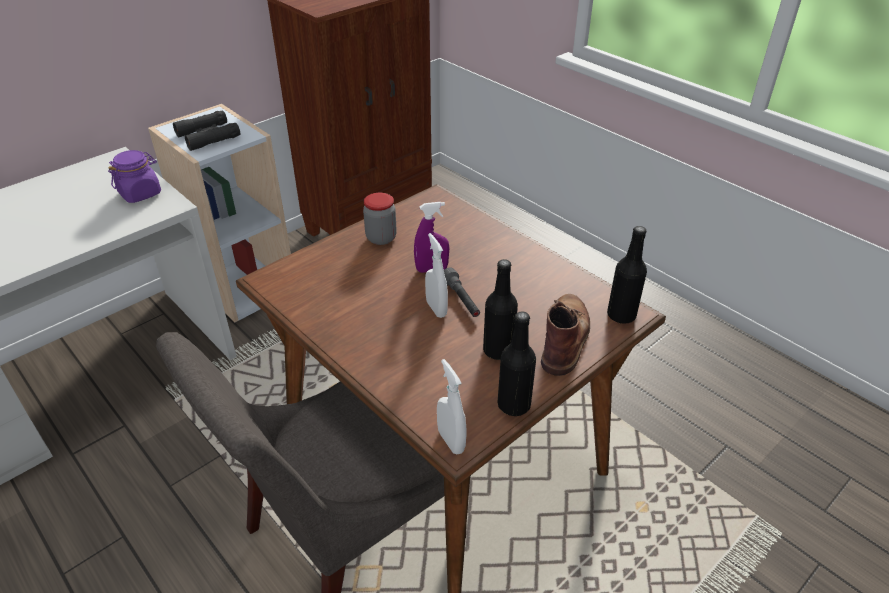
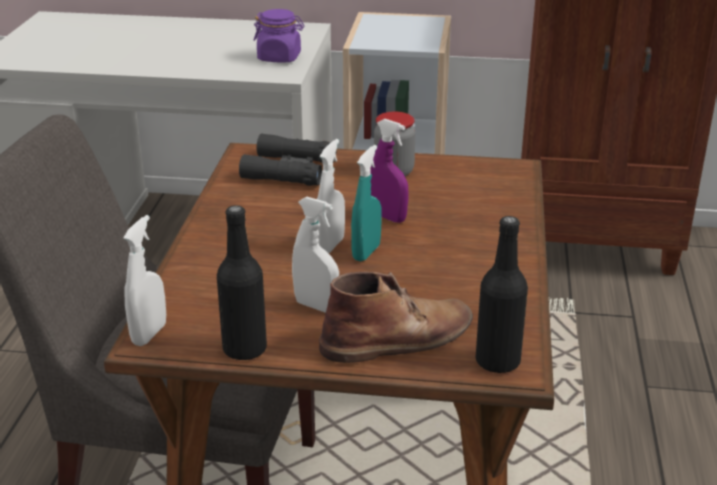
camera: 50 degrees right, 10 degrees down
(208, 136) = (391, 34): black binoculars -> black binoculars (289, 170)
(461, 299) = (366, 252): grey flashlight -> turquoise spray bottle
(498, 350) = (316, 306): black bottle -> white spray bottle

